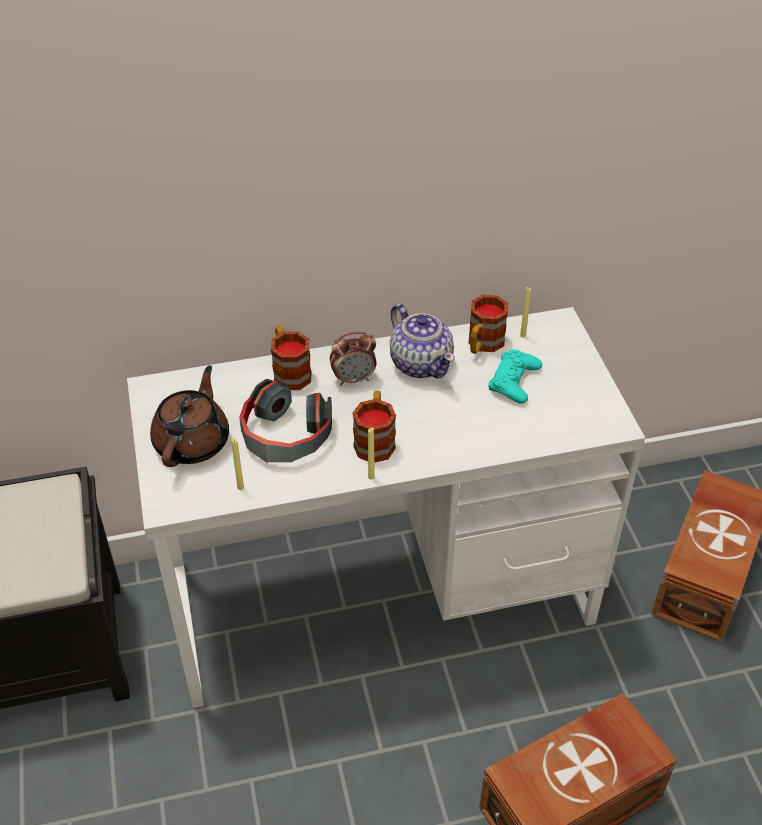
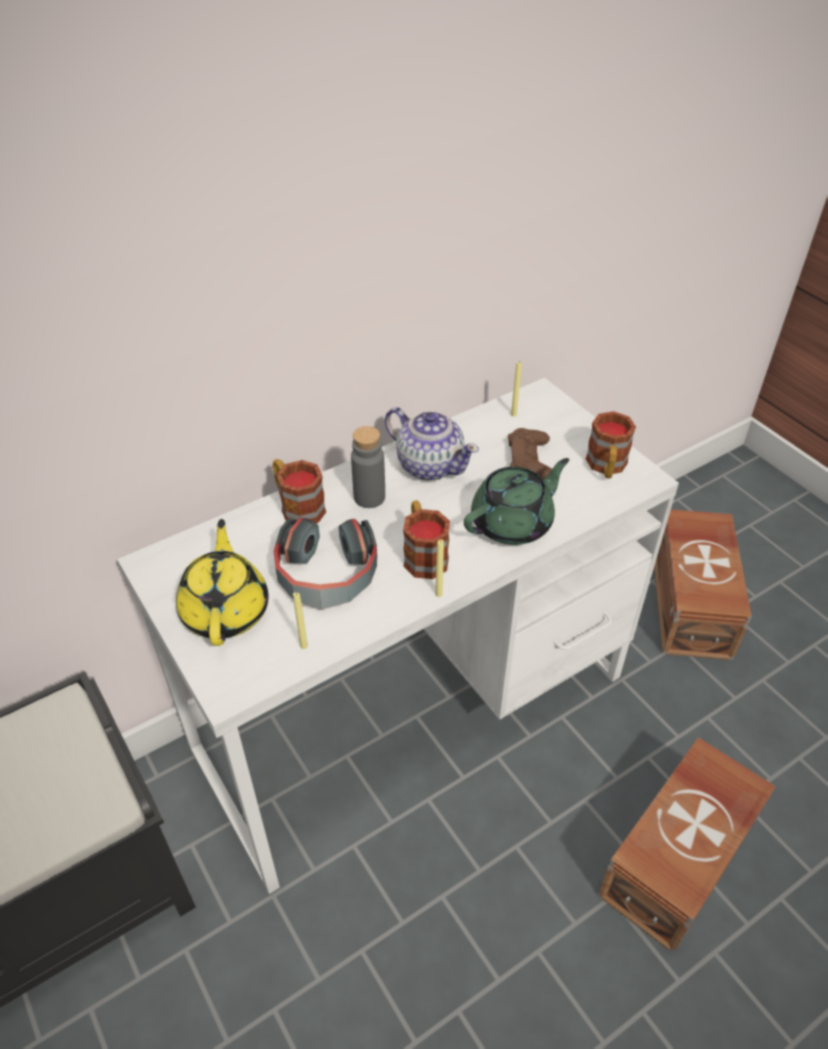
camera: 20 degrees left, 0 degrees up
(193, 442) = (226, 610): brown teapot -> yellow teapot
(353, 379) = (369, 497): alarm clock -> grey bottle
(468, 434) = (513, 523): none -> green teapot
(483, 344) = (480, 432): mug -> mug (606, 467)
(514, 381) = (529, 460): turquoise game controller -> brown game controller

